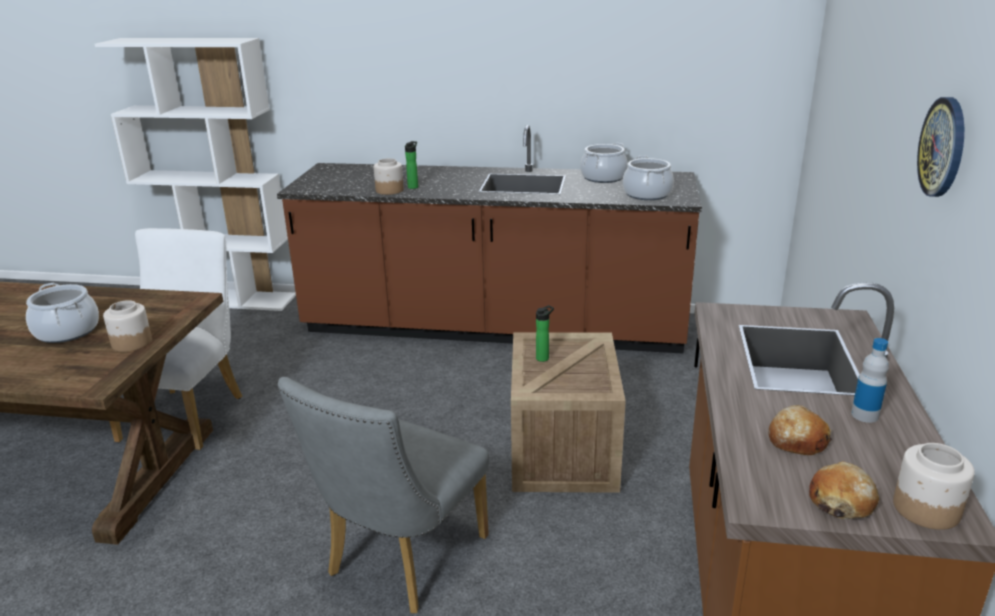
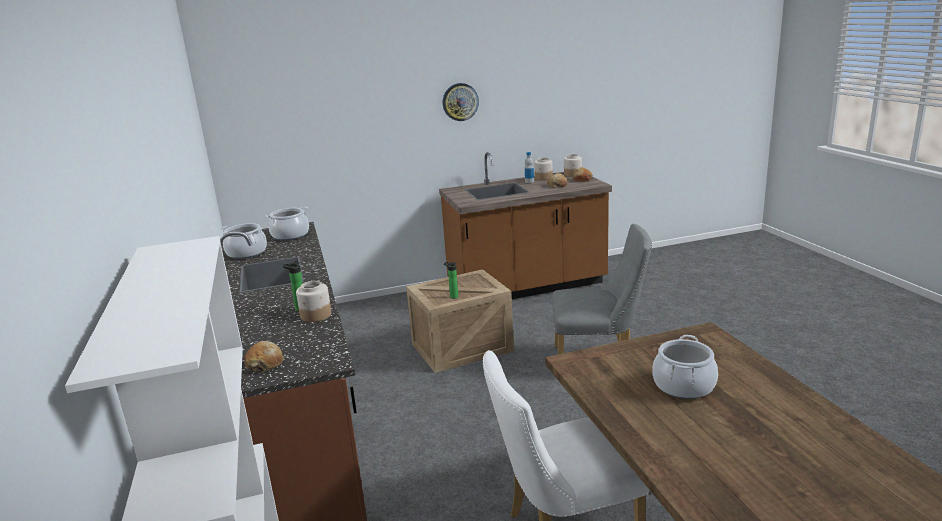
camera: 115 degrees left, 5 degrees down
(131, 342) = (655, 349): jar -> jar (543, 178)
(333, 175) = (265, 363): none -> bread

